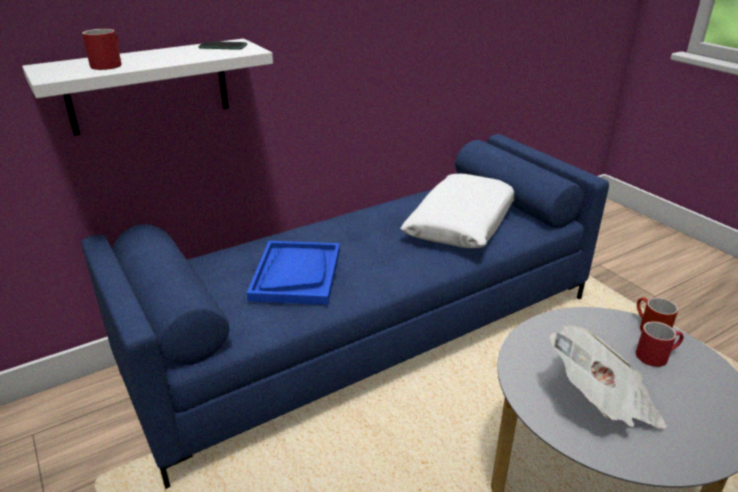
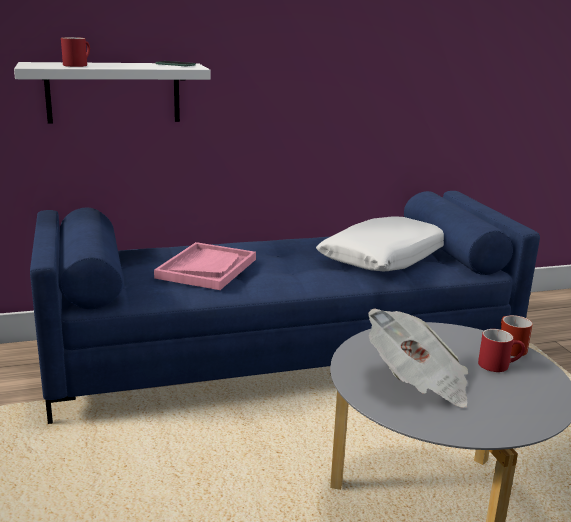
camera: 15 degrees right, 10 degrees down
(296, 274) = (207, 268): blue tray -> pink tray

